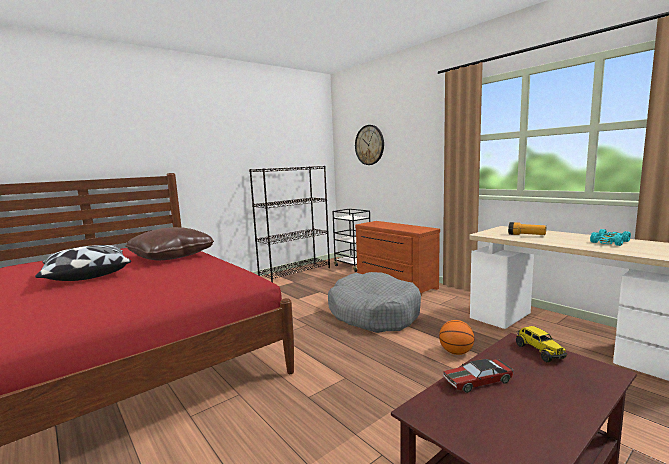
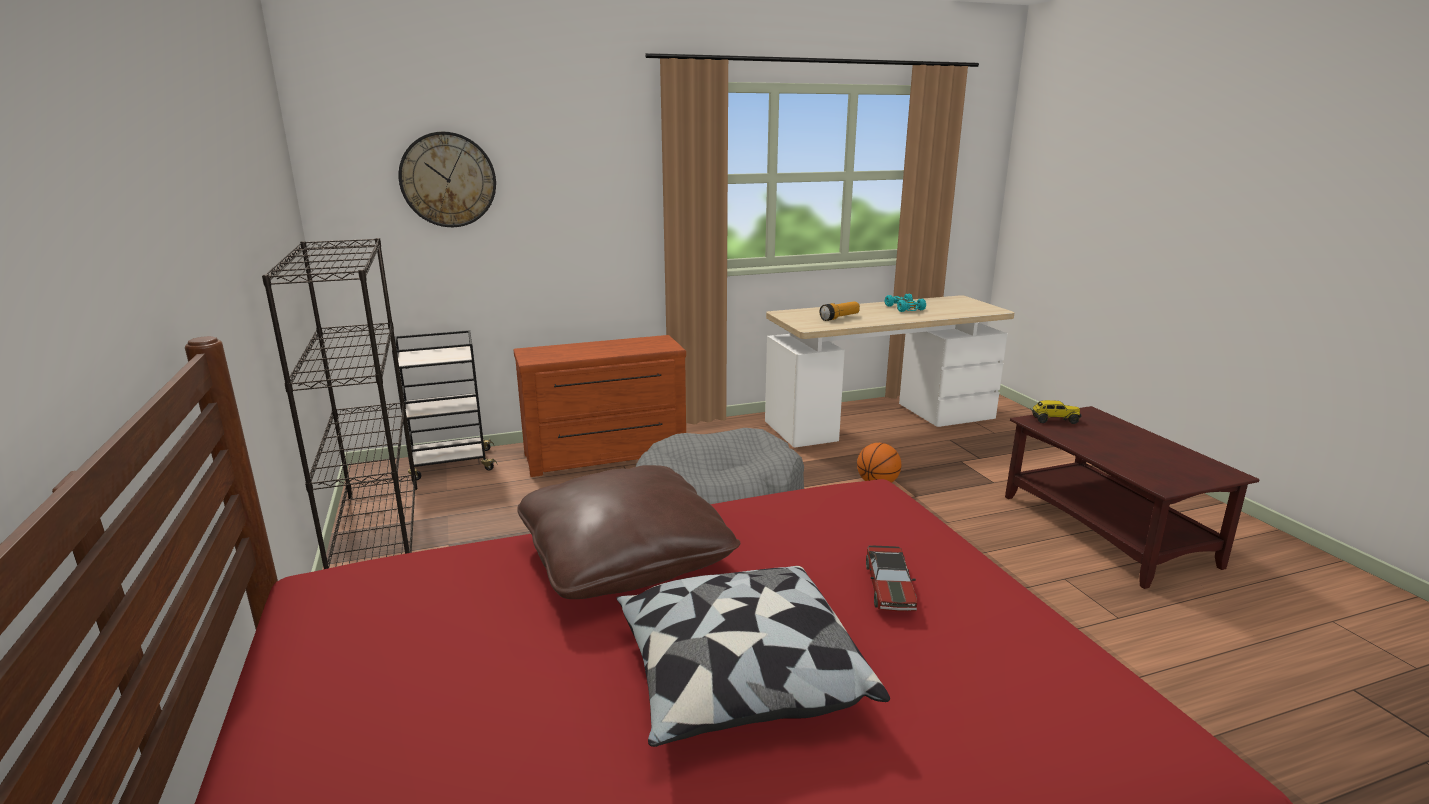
camera: 70 degrees left, 10 degrees up
(477, 381) = (1109, 454): toy car -> toy car (889, 588)

